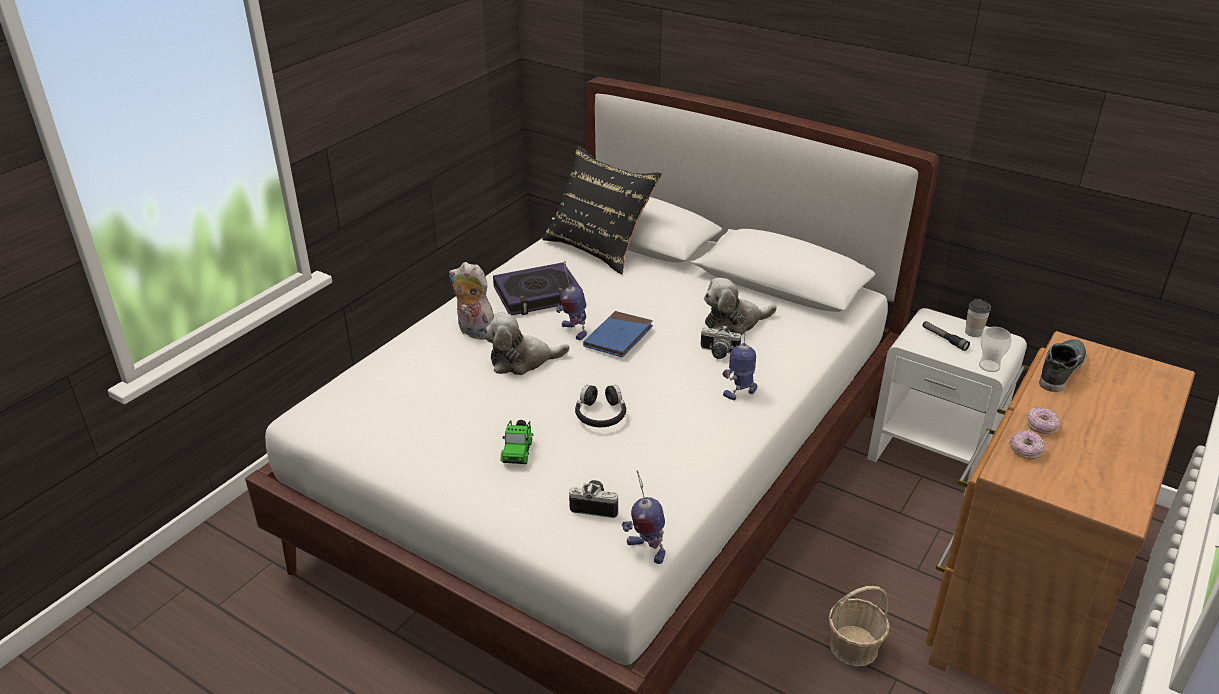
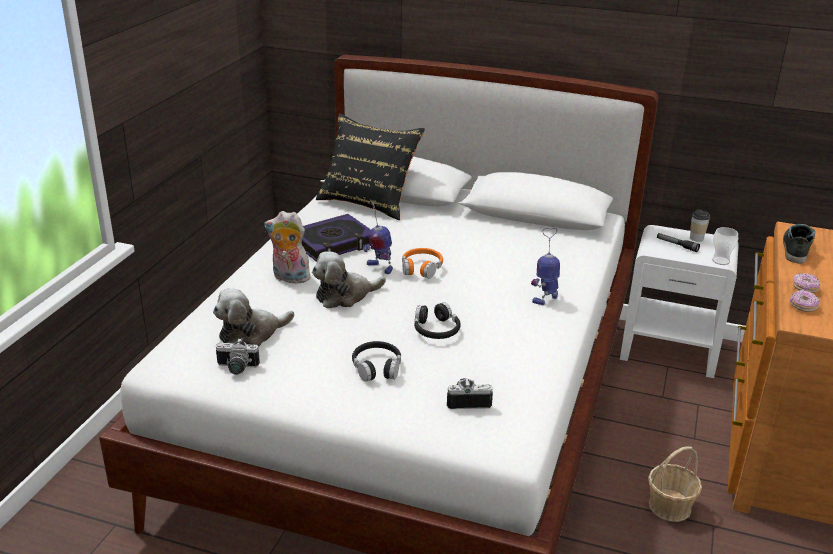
camera: 15 degrees left, 5 degrees down
(518, 451) = (377, 367): toy car -> black headphones
(618, 337) = (421, 268): blue book -> orange headphones
(645, 550) = (528, 429): toy robot -> none
(718, 353) = (512, 271): camera -> camera (236, 368)
(734, 323) = (513, 247): plush toy -> plush toy (251, 334)

